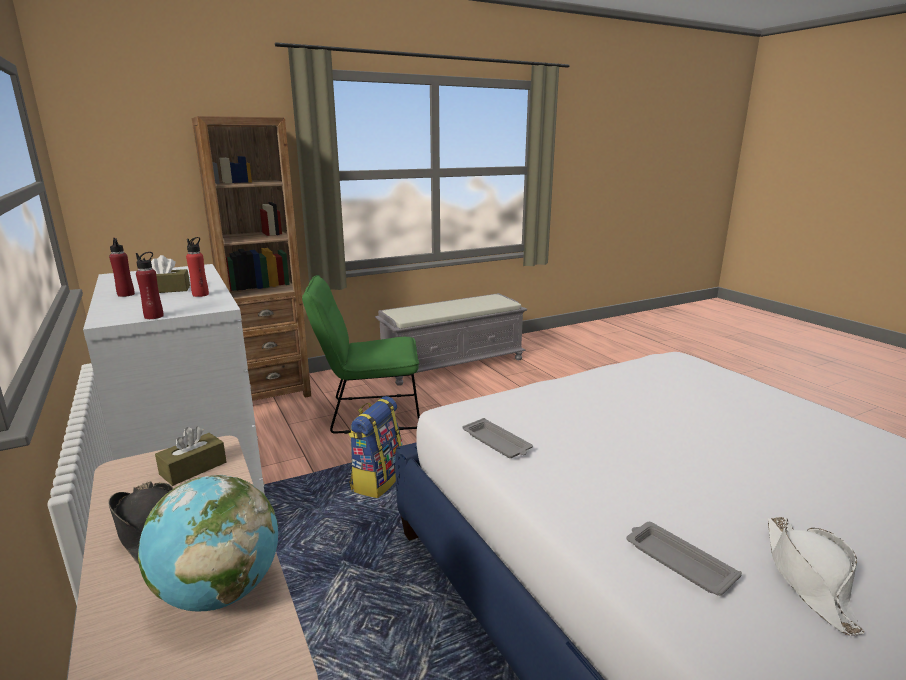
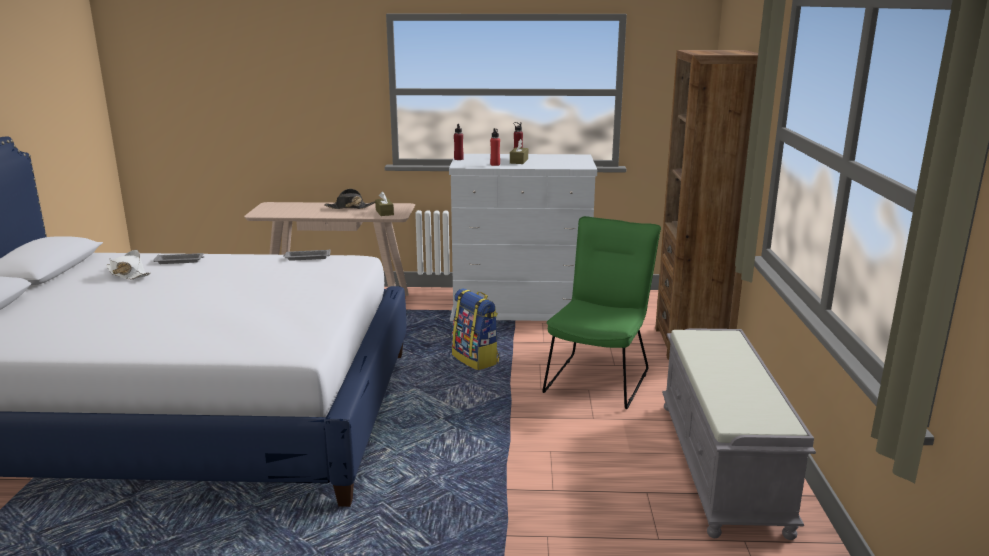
camera: 120 degrees right, 0 degrees up
(220, 592) = (300, 212): globe -> none

